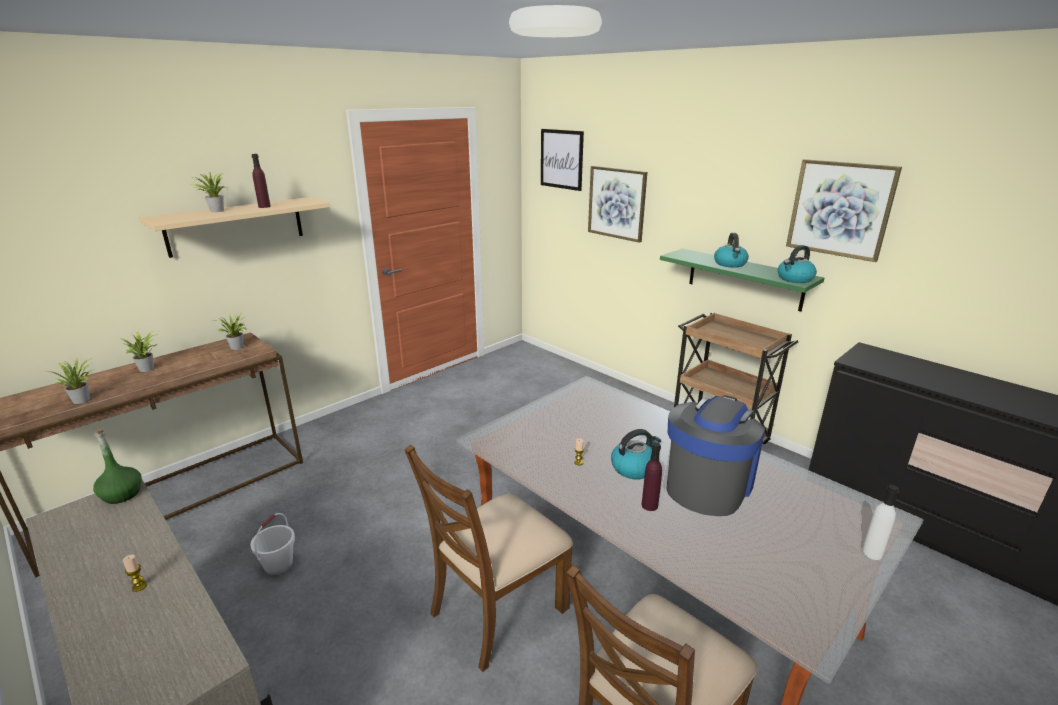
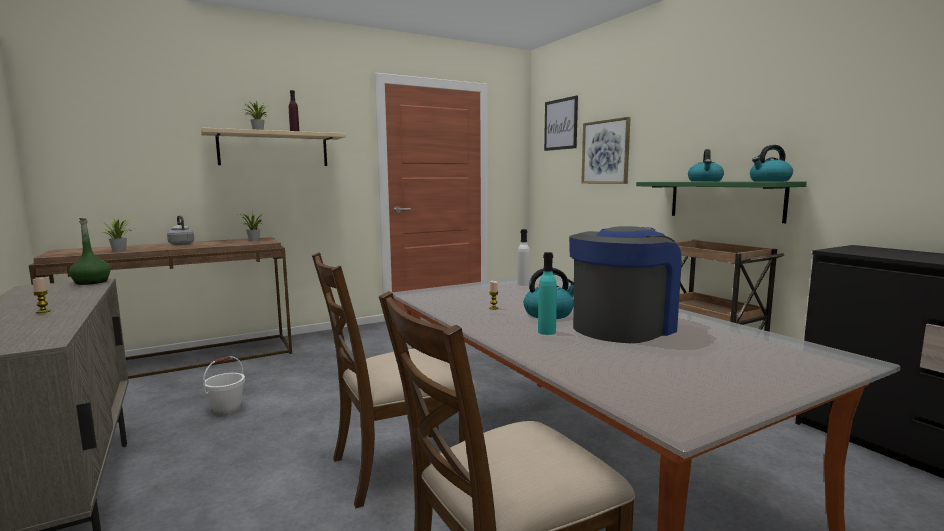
camera: 15 degrees right, 15 degrees down
(148, 368) = (181, 244): potted plant -> grey kettle
(649, 505) = (546, 332): purple bottle -> turquoise bottle
(840, 209) = (814, 106): picture -> none
(872, 553) = (808, 378): white bottle -> white bottle (523, 284)

